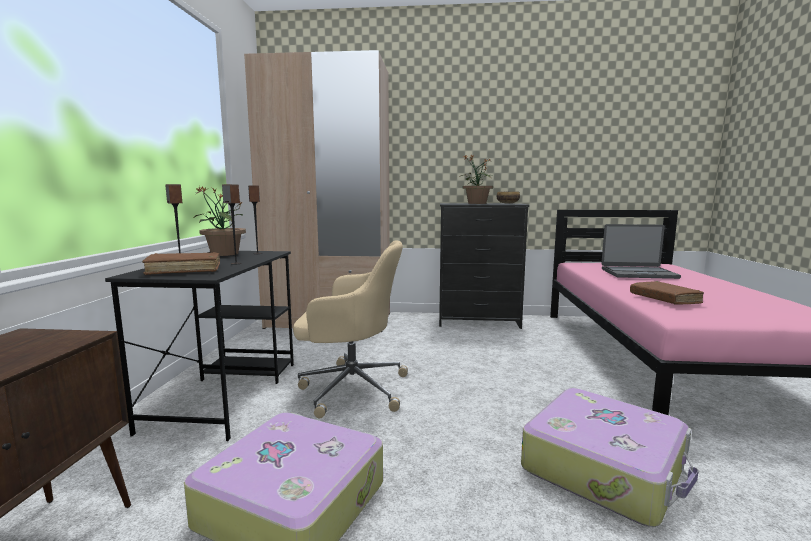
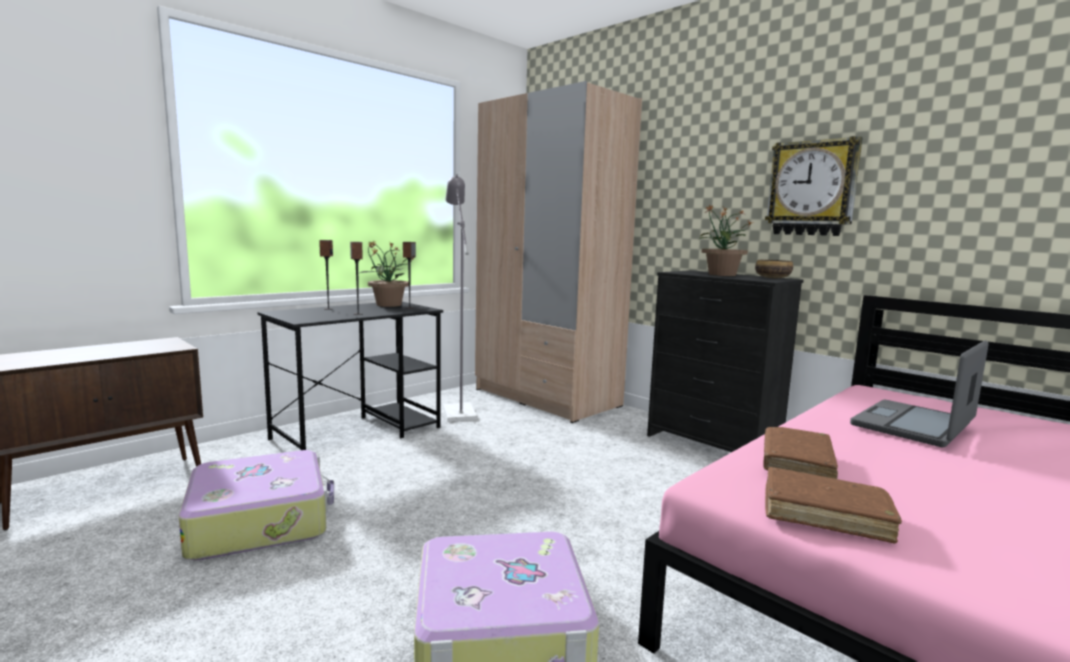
camera: 40 degrees right, 0 degrees up
(184, 270) = (310, 314): brown book -> brown book (825, 514)
(280, 348) = (458, 410): none -> grey floor lamp
(351, 388) = (442, 462): beige office chair -> none
(519, 145) = (812, 188): none -> wall clock
(638, 273) = (914, 425): laptop -> laptop turned 90 degrees clockwise

